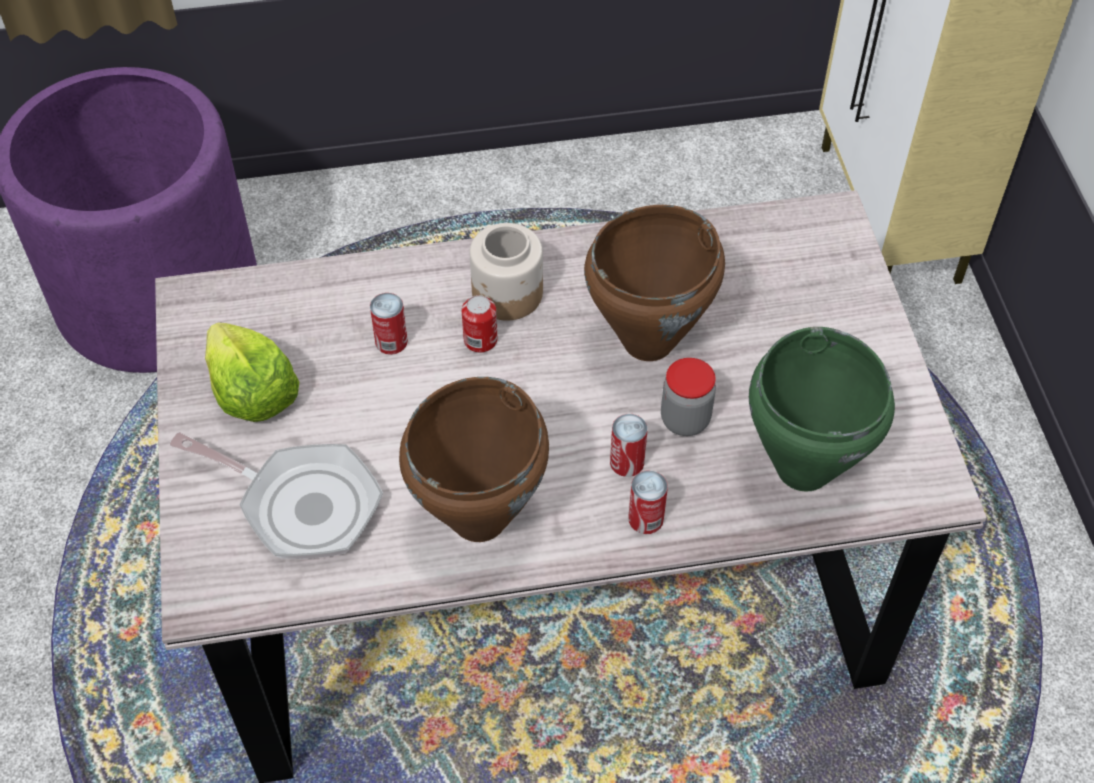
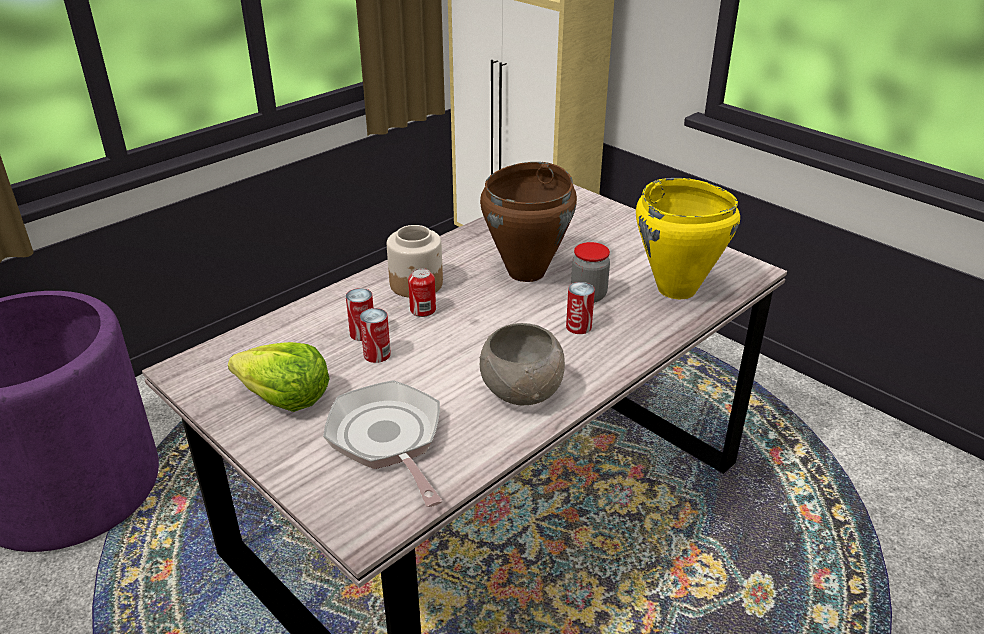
camera: 35 degrees left, 20 degrees down
(302, 505) = (388, 440): frying pan -> frying pan turned 105 degrees counterclockwise
(480, 518) = (521, 390): brown cooking pot -> grey bowl
(646, 518) = (621, 346): can -> can (377, 354)
(802, 469) = (676, 290): green cooking pot -> yellow cooking pot

